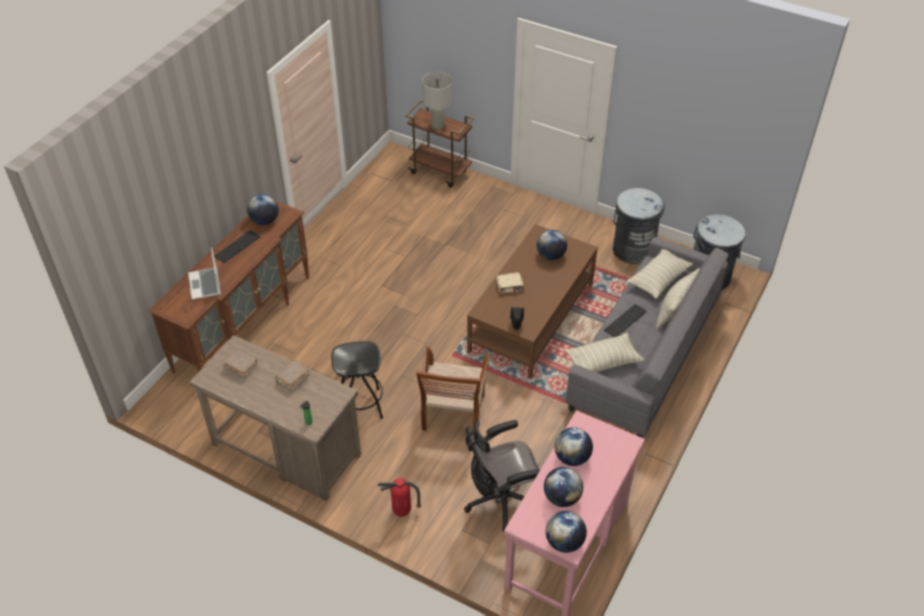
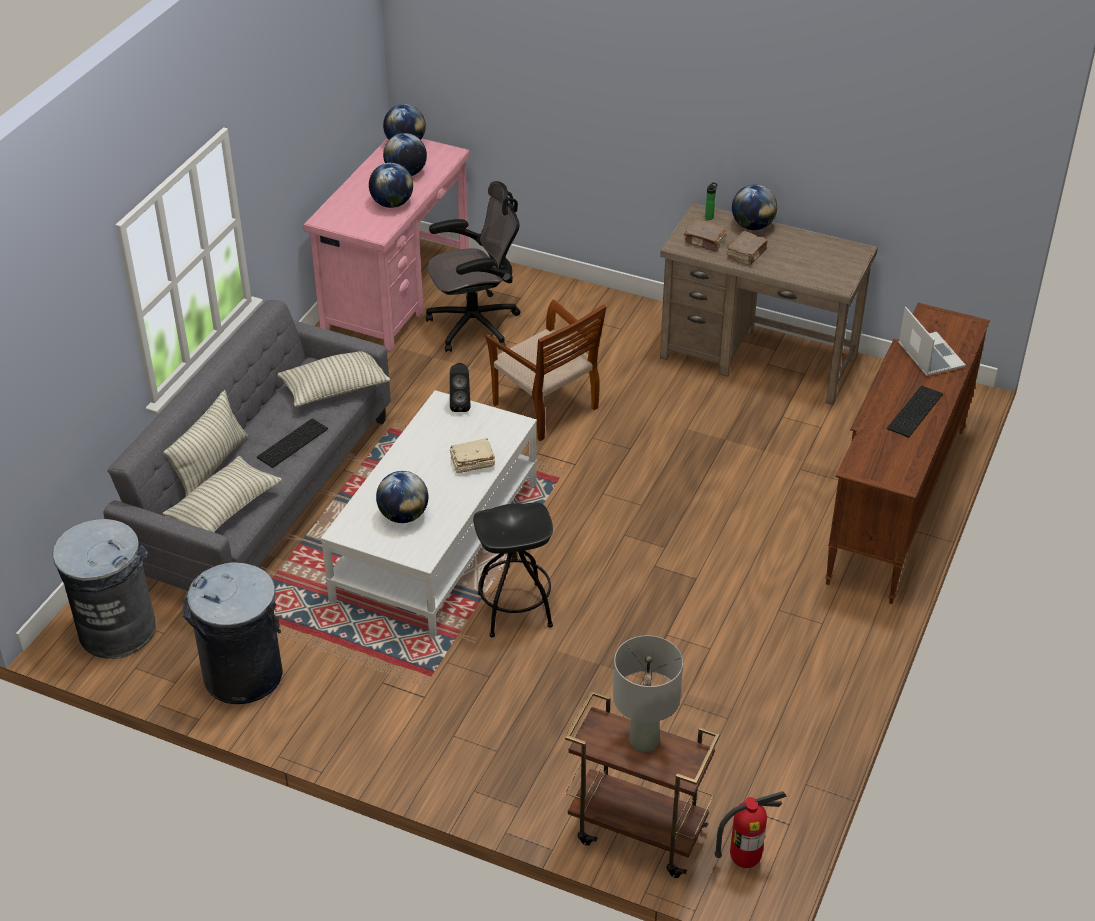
camera: 175 degrees right, 5 degrees down
(241, 367) = (819, 262): brown book -> brown book (705, 241)
(265, 221) = (893, 454): globe -> globe (752, 226)
(361, 405) = (676, 410): black stool -> black stool (514, 609)
(401, 512) = (594, 308): fire extinguisher -> fire extinguisher (744, 860)
(453, 413) = (546, 407): brown armchair -> brown armchair turned 135 degrees clockwise
(531, 318) = (436, 541): brown coffee table -> white coffee table

